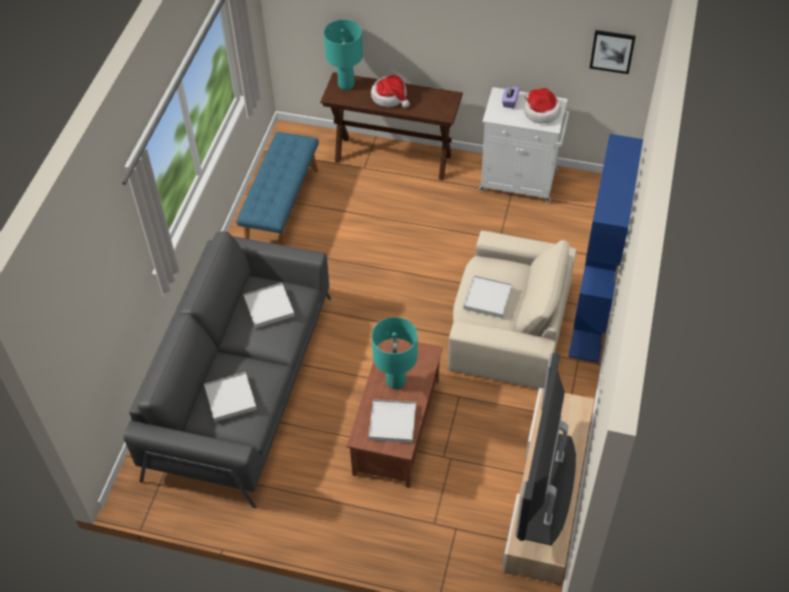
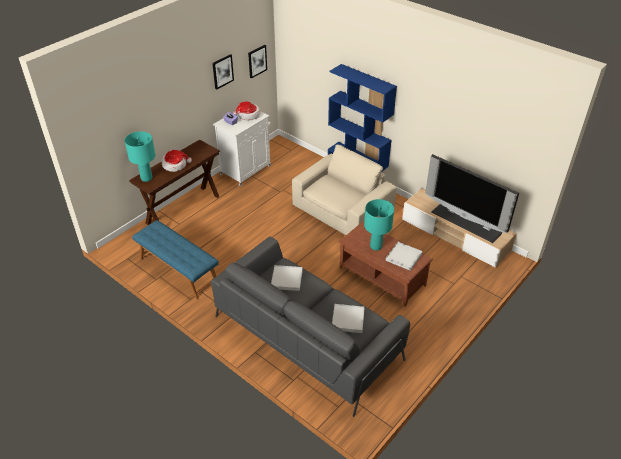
camera: 65 degrees left, 10 degrees down
(487, 298) = (339, 194): white tray -> none
(534, 29) = (222, 71): none -> picture

